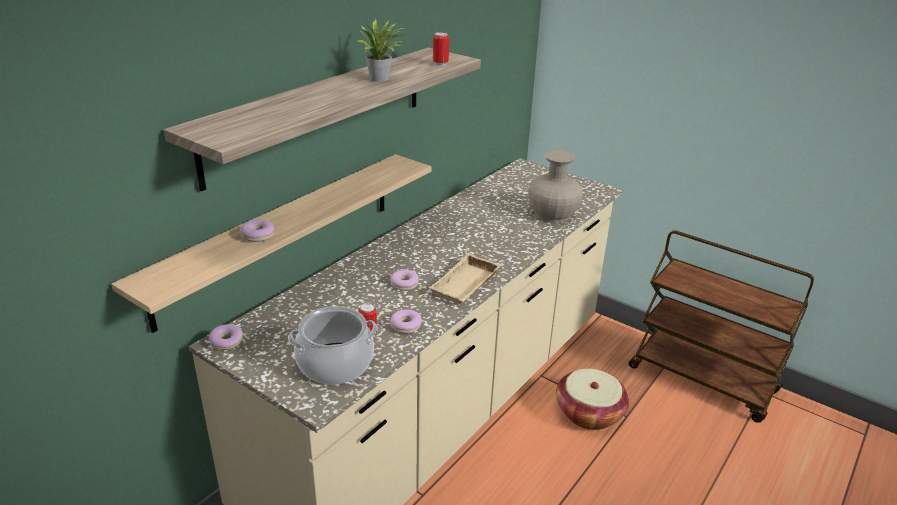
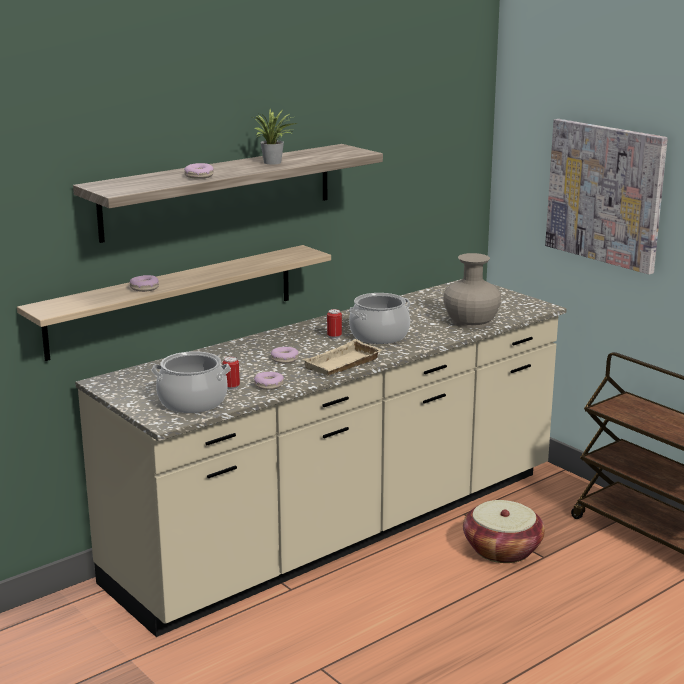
camera: 15 degrees right, 10 degrees down
(226, 342) = (107, 381): donut -> donut (199, 176)
(440, 64) = (339, 155): can -> can (334, 337)
(480, 241) = (379, 336): none -> cooking pot
(661, 84) = (605, 194): none -> picture

